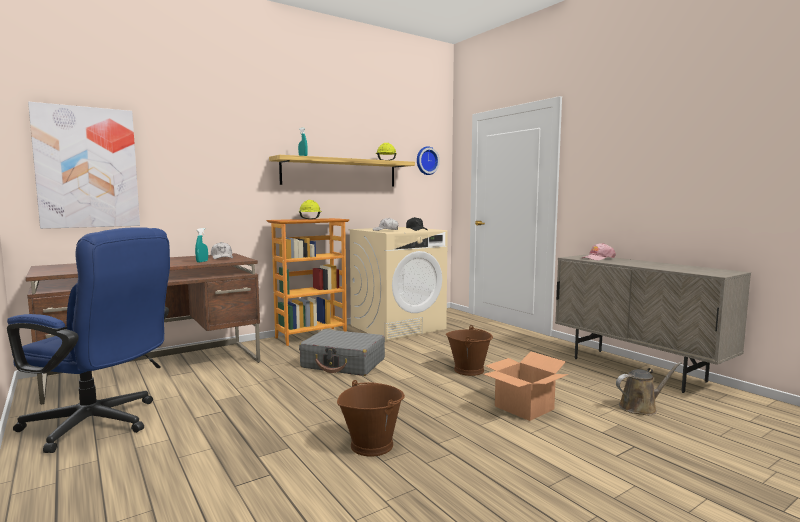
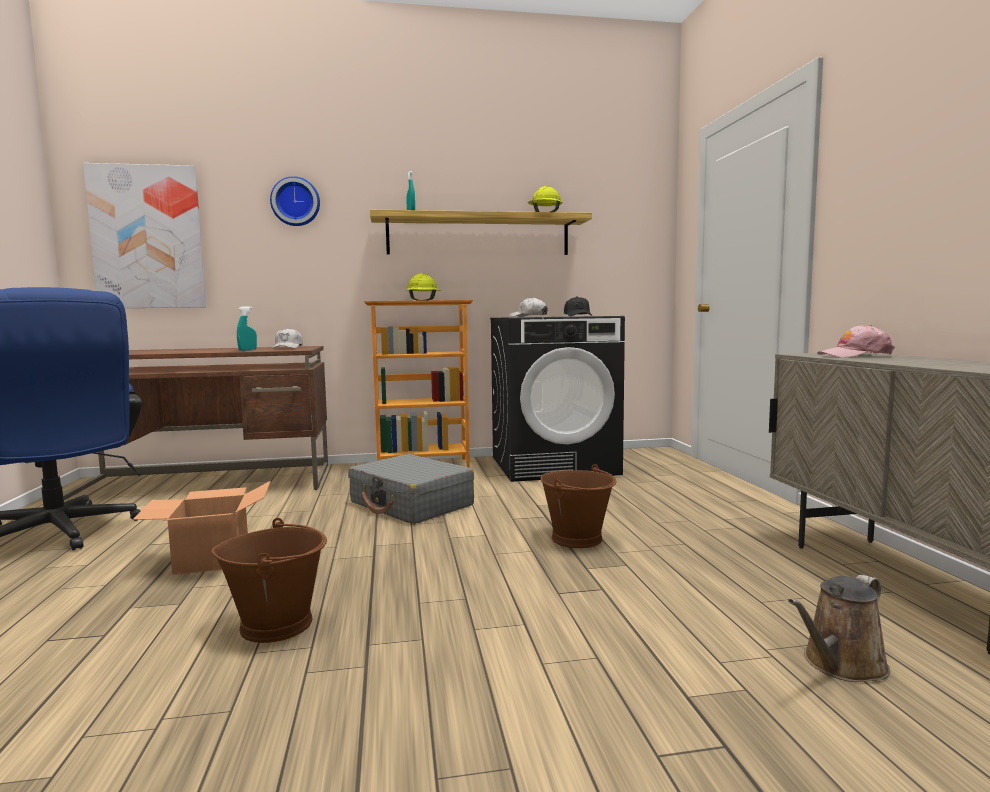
camera: 25 degrees right, 0 degrees up
(398, 327) = (554, 465): beige washing machine -> black washing machine
(426, 161) = (626, 214): wall clock -> wall clock (295, 202)
(525, 408) = (590, 616): cardboard box -> cardboard box (213, 559)
(641, 407) = (841, 665): brown watering can -> brown watering can turned 135 degrees clockwise

